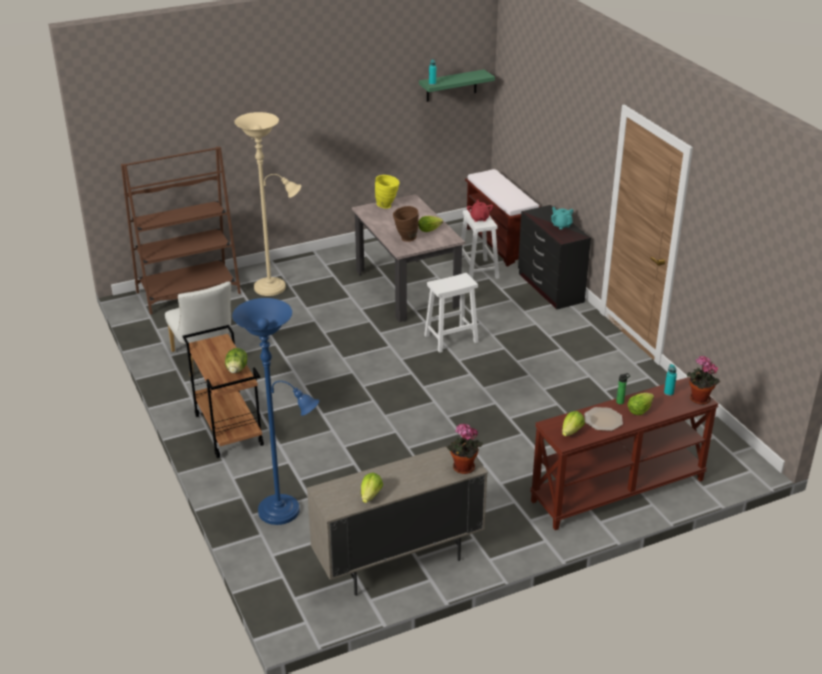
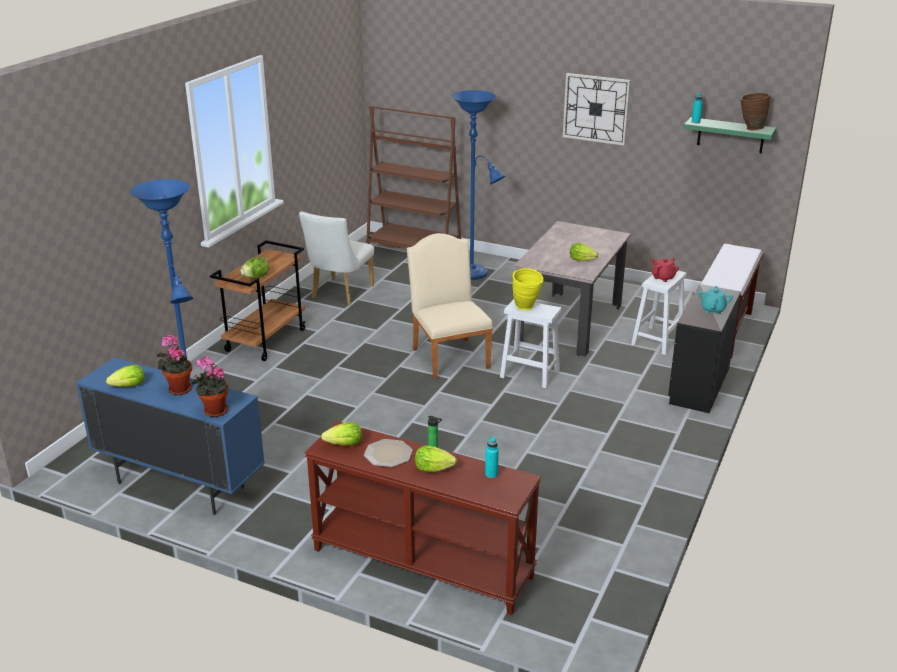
camera: 50 degrees right, 5 degrees down
(274, 287) = (475, 274): beige floor lamp -> blue floor lamp
(338, 97) = (596, 108): none -> wall clock
(379, 358) = (449, 355): none -> beige chair
(387, 206) = (587, 231): yellow vase -> yellow vase (526, 308)
(398, 563) = (180, 485): beige cabinet -> blue cabinet
(405, 239) = (547, 257): brown vase -> brown vase (750, 128)
(698, 399) = (504, 497): potted plant -> potted plant (178, 389)

